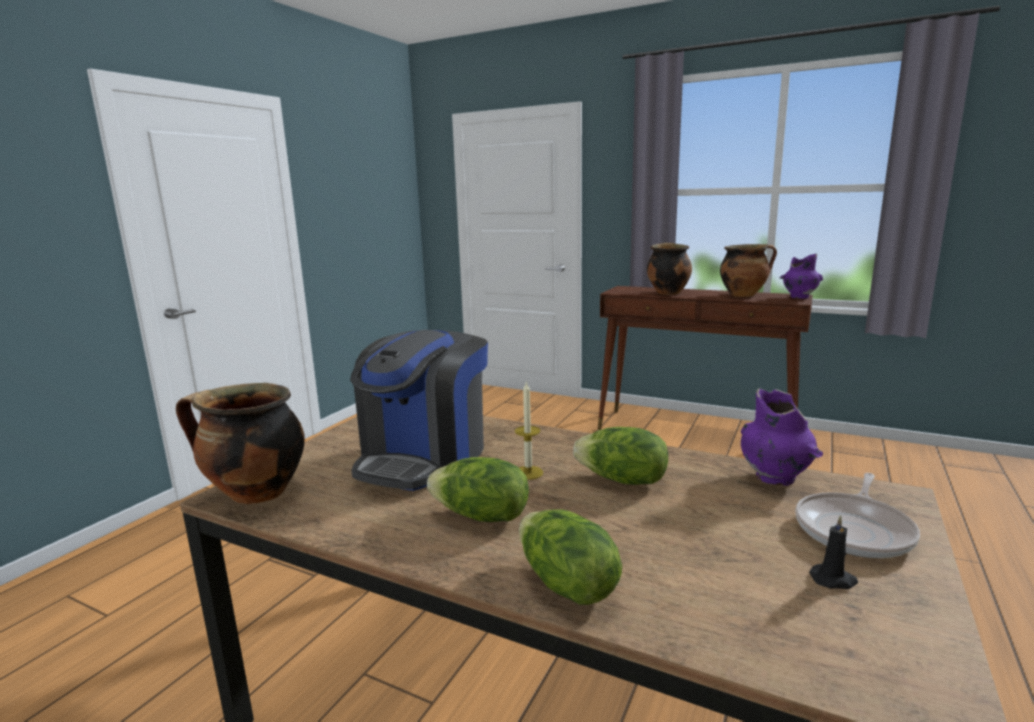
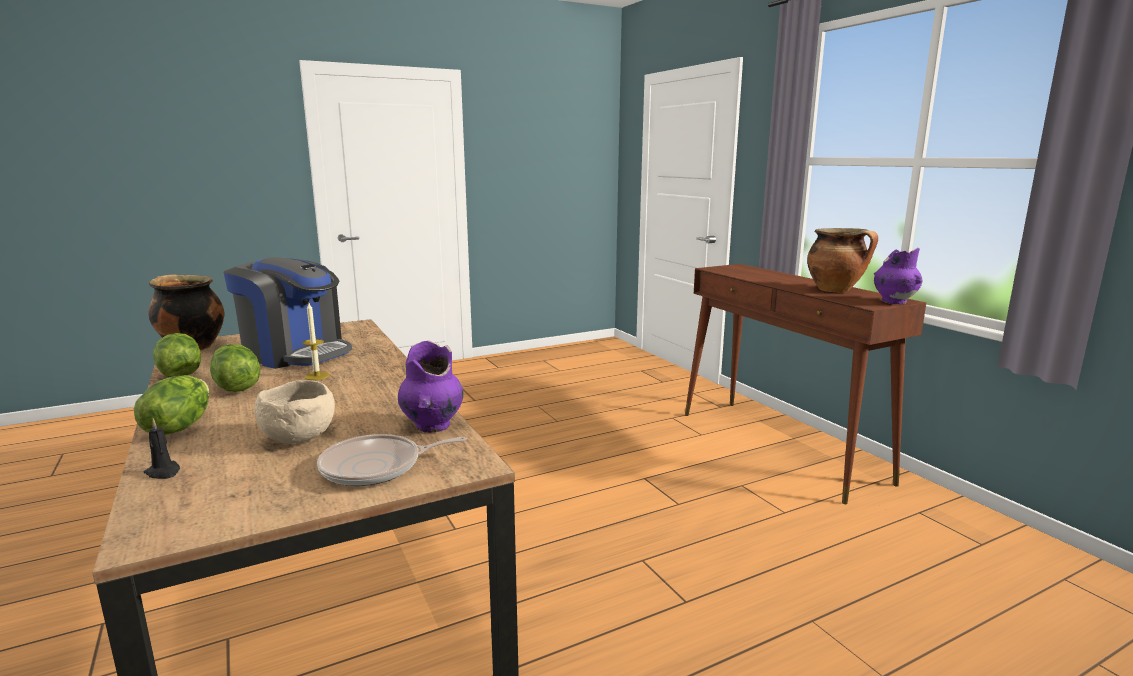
camera: 35 degrees right, 0 degrees up
(424, 458) = (295, 353): coffee machine -> coffee machine turned 120 degrees counterclockwise
(622, 480) = (347, 396): lettuce -> lettuce (179, 374)
(667, 292) = (762, 276): cooking pot -> none
(717, 537) = (298, 438): none -> beige bowl
(833, 580) = (281, 479): black candle -> black candle (163, 472)

